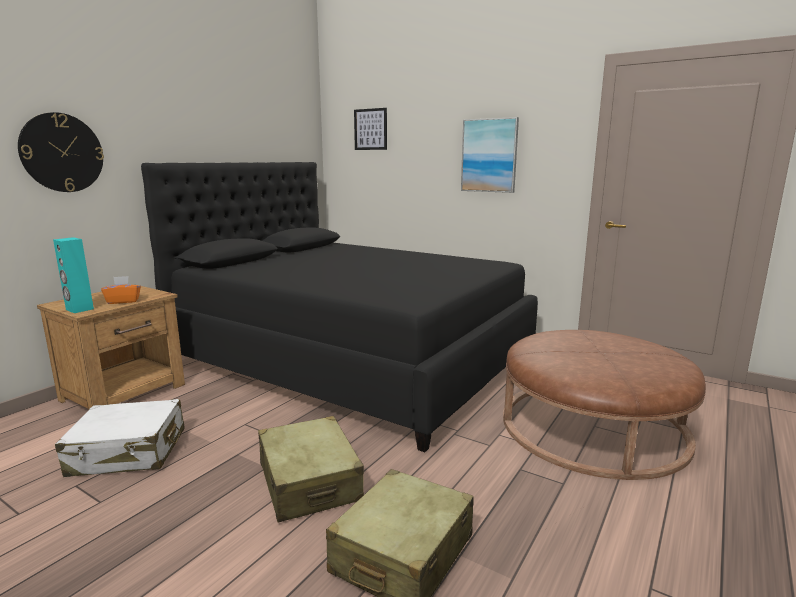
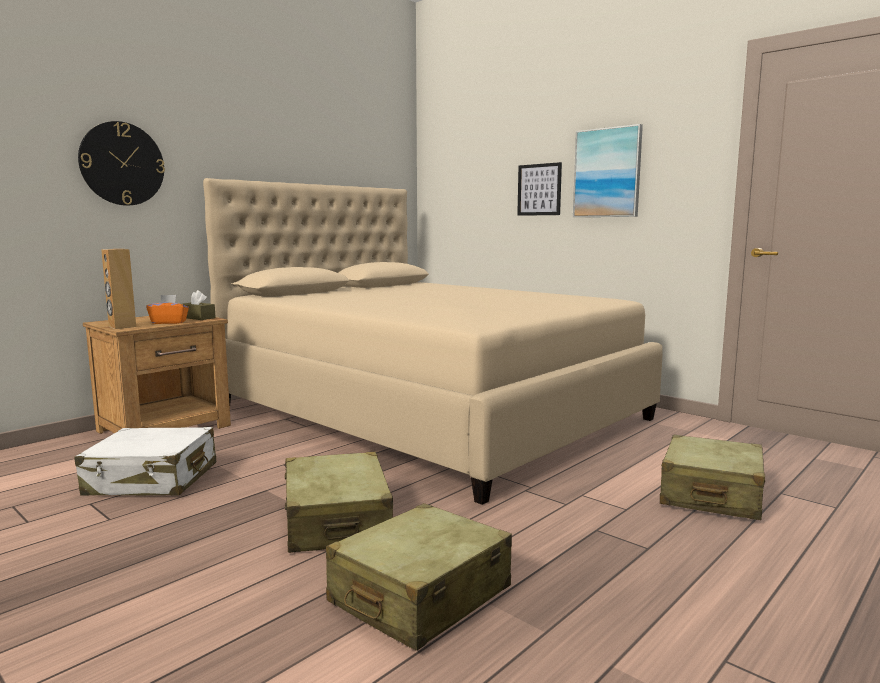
camera: 10 degrees right, 5 degrees down
(79, 309) = (122, 326): turquoise speaker -> brown speaker
(148, 293) = (198, 318): none -> brown tissue box
(353, 358) = (429, 412): black bed -> beige bed
(370, 129) = (470, 149): picture -> picture (539, 189)
(593, 425) = (710, 495): brown ottoman -> beige suitcase

